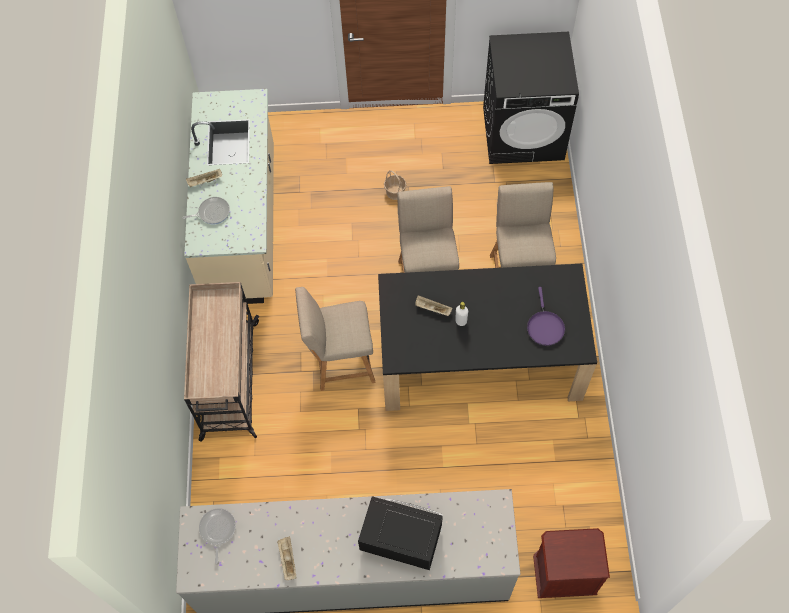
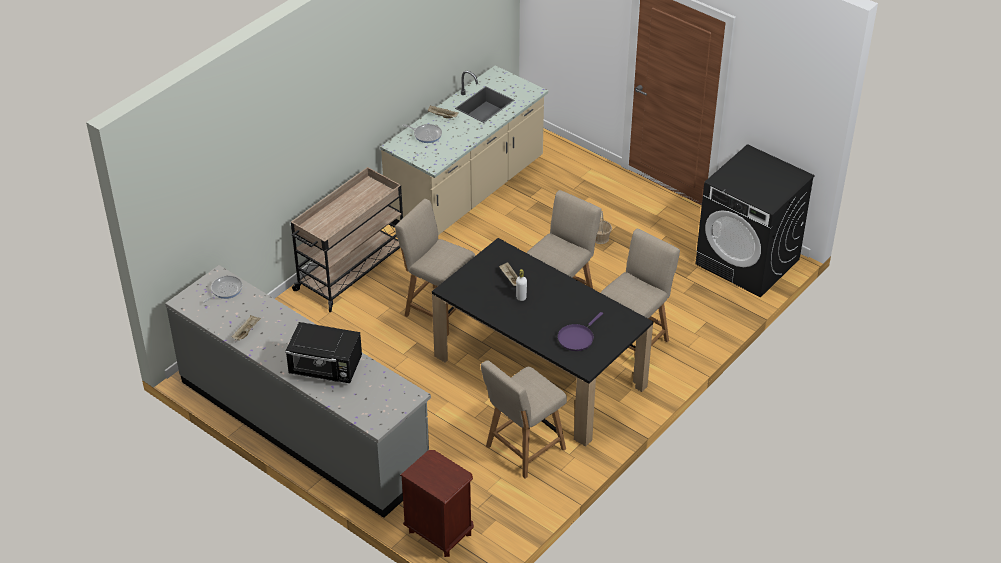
camera: 40 degrees right, 20 degrees down
(400, 538) = (326, 369): black microwave -> black microwave turned 135 degrees clockwise
(542, 443) = (522, 450): none -> beige chair

